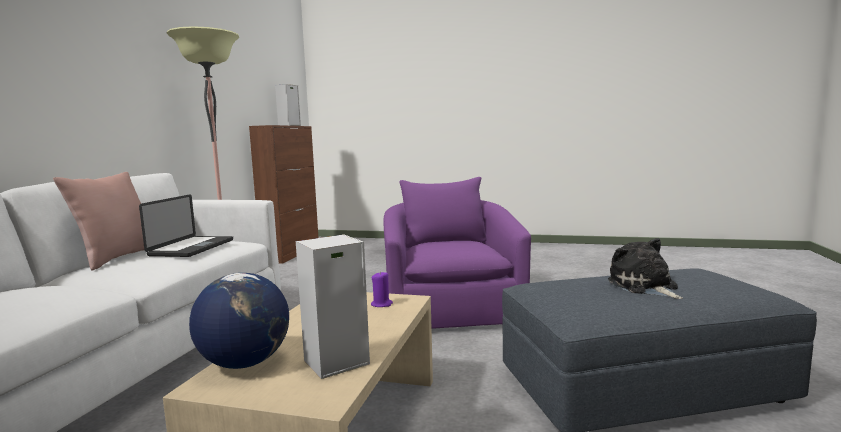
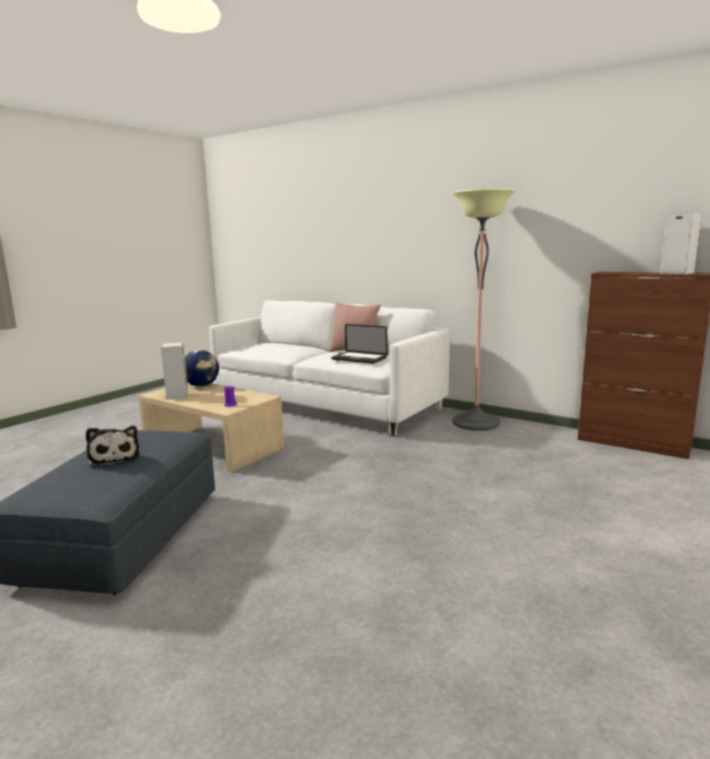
camera: 110 degrees right, 5 degrees up
(450, 308) = (354, 500): purple armchair -> none
(644, 286) = (114, 458): plush toy -> plush toy turned 60 degrees clockwise

